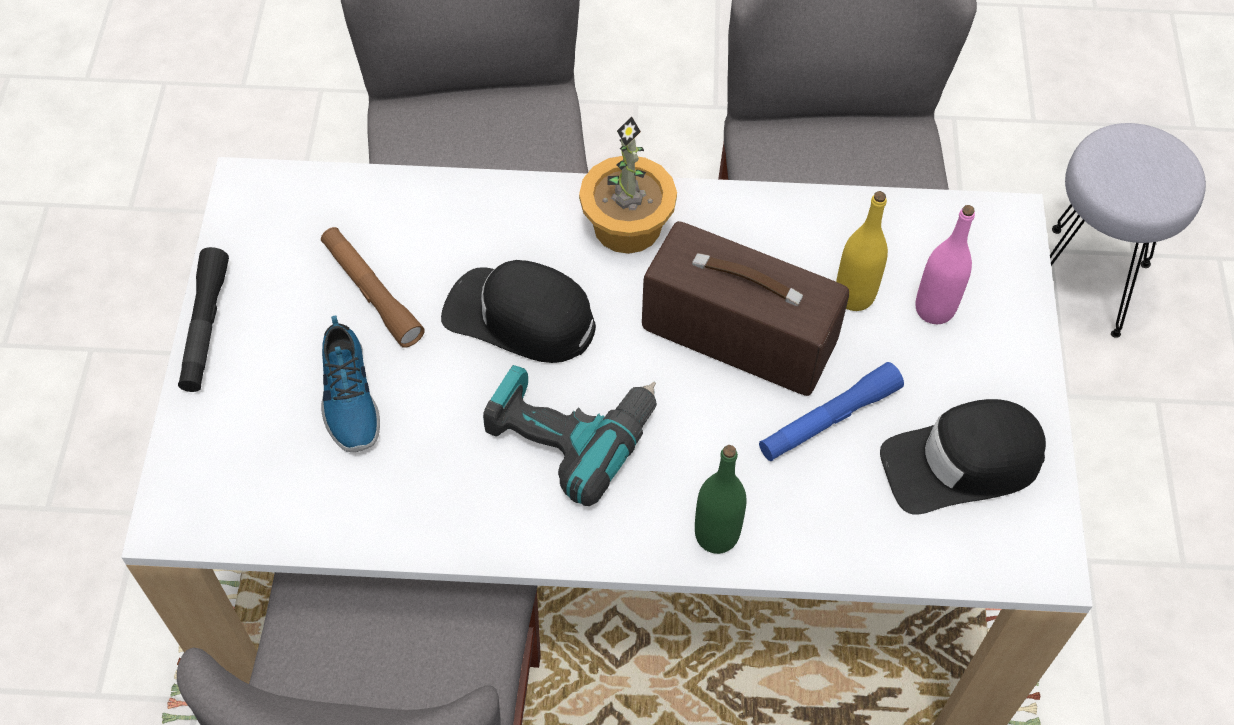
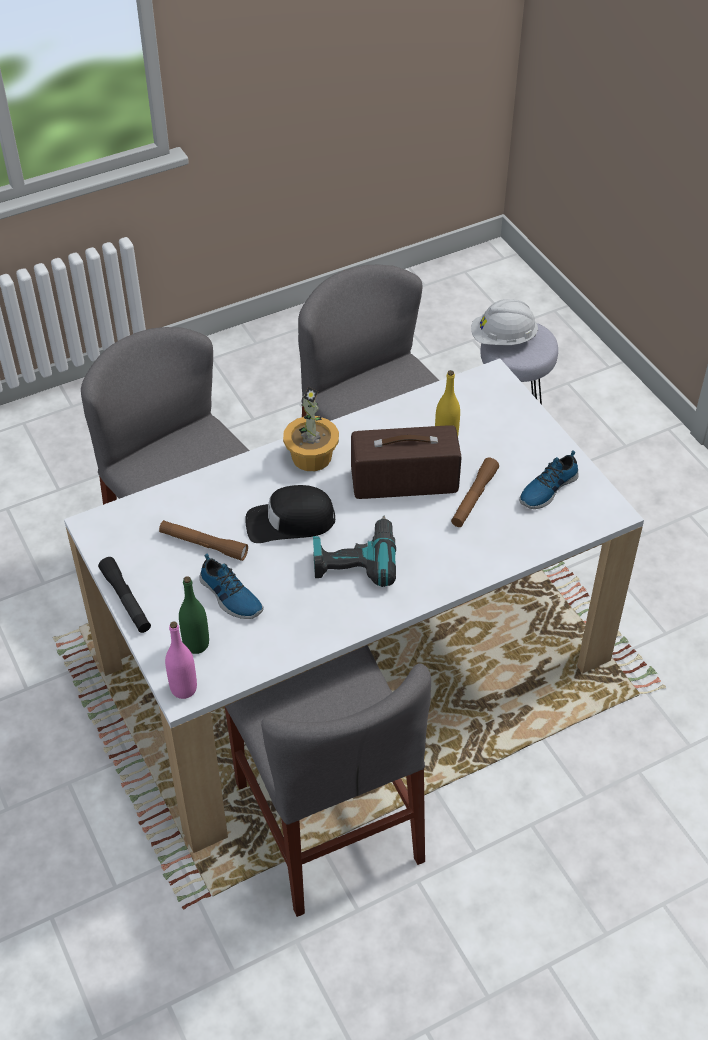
camera: 30 degrees left, 10 degrees down
(716, 535) = (459, 570): green bottle -> green bottle (196, 644)
(829, 420) = (474, 498): blue flashlight -> brown flashlight
(934, 309) = (487, 429): pink bottle -> pink bottle (183, 689)
(962, 463) = (547, 488): black cap -> shoe
(1115, 154) = (503, 339): none -> white hard hat

